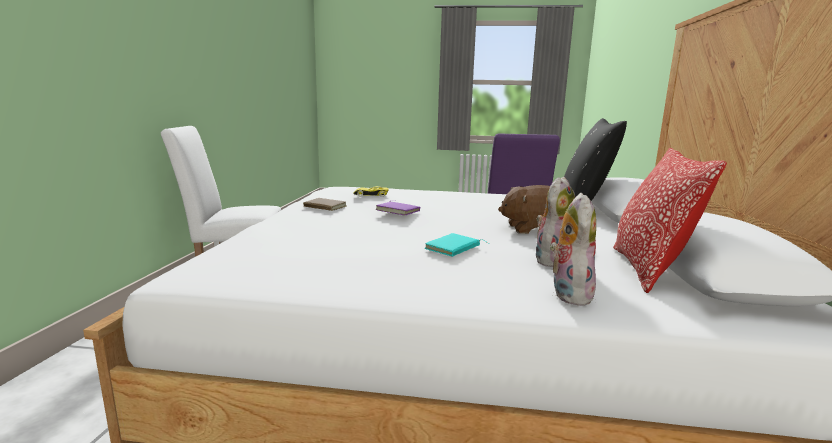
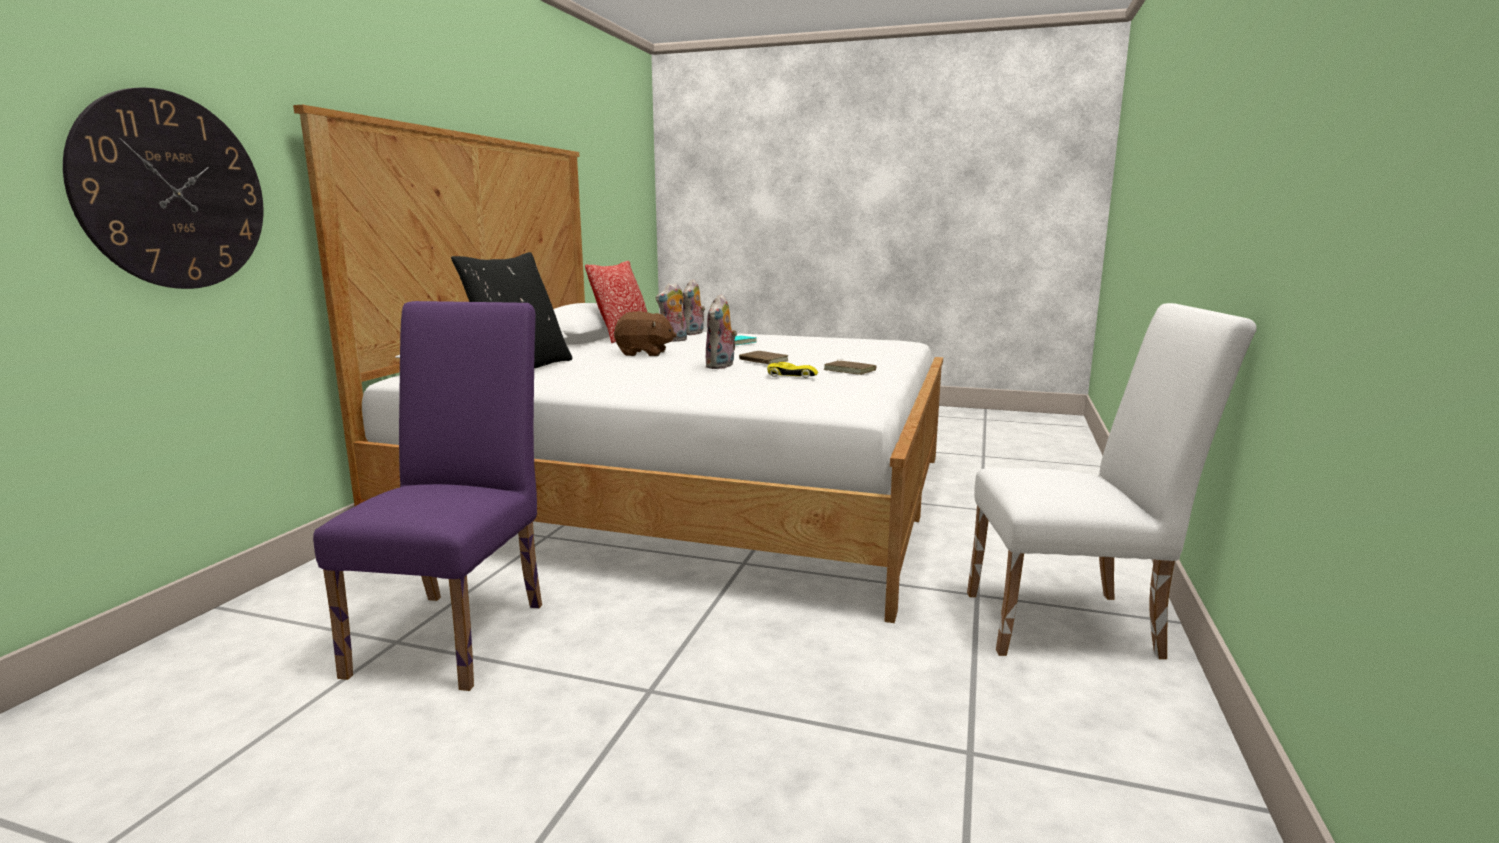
camera: 170 degrees left, 0 degrees up
(398, 210) = (762, 361): purple book -> brown book
(429, 207) = (721, 366): none -> plush toy
(653, 85) = (172, 191): none -> wall clock

